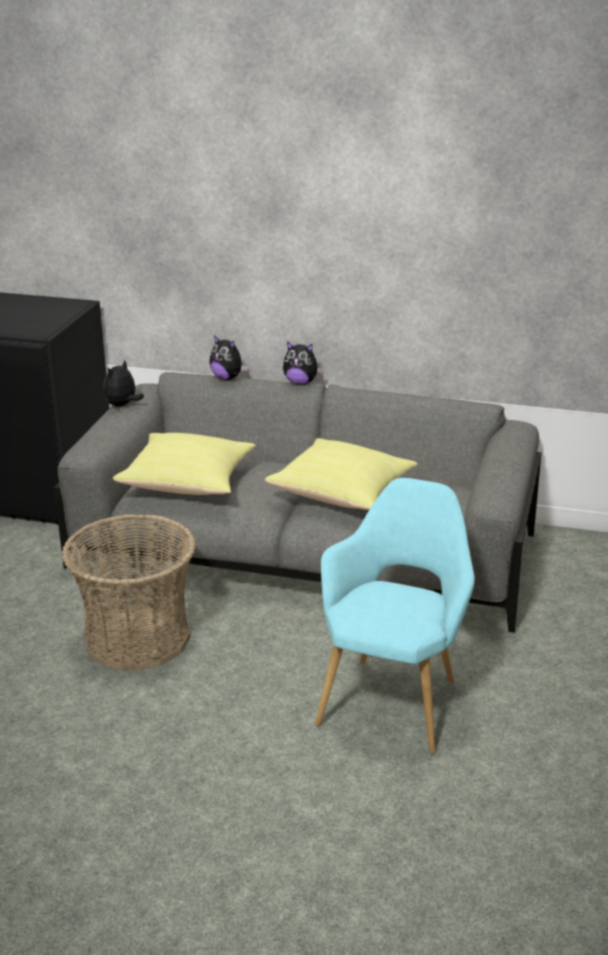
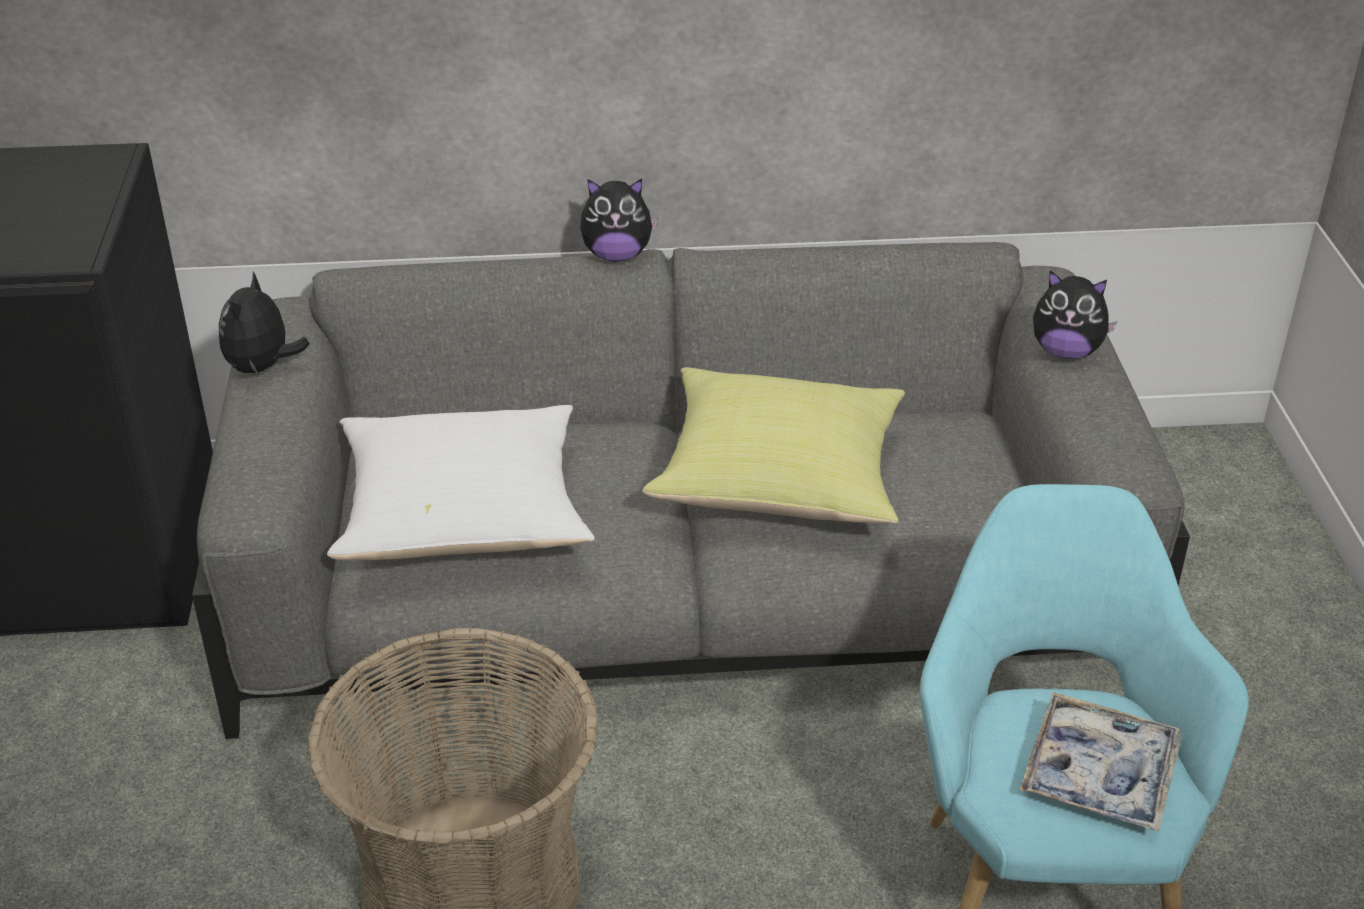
camera: 20 degrees left, 10 degrees up
(189, 483) = (465, 517): yellow pillow -> white pillow
(227, 378) = (463, 267): plush toy -> plush toy (1066, 351)
(398, 612) = (1099, 774): none -> tray

